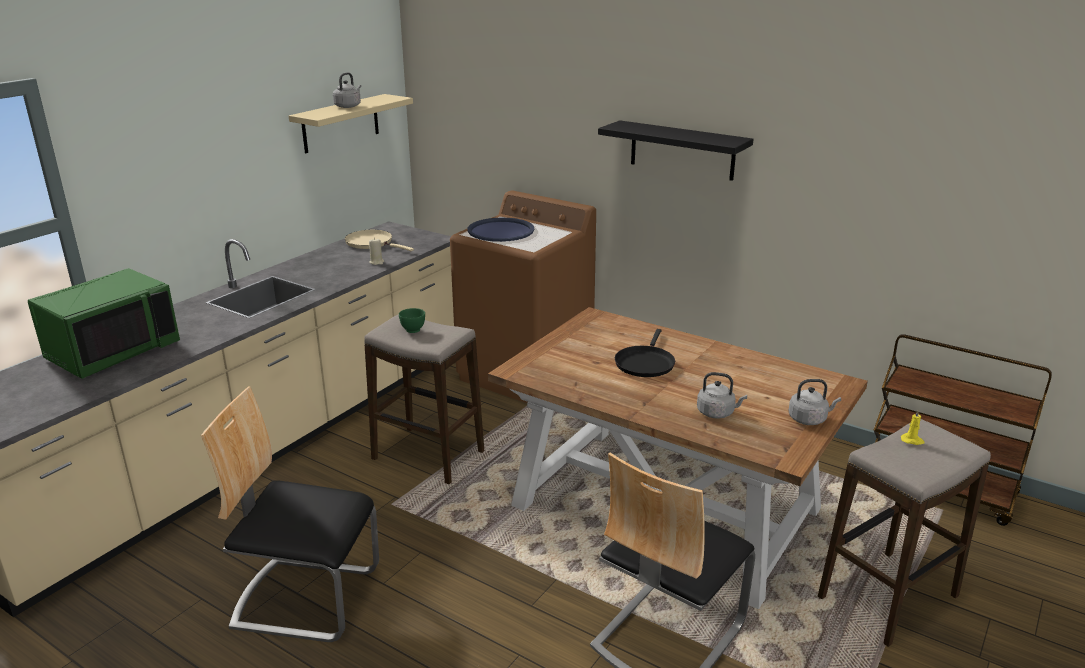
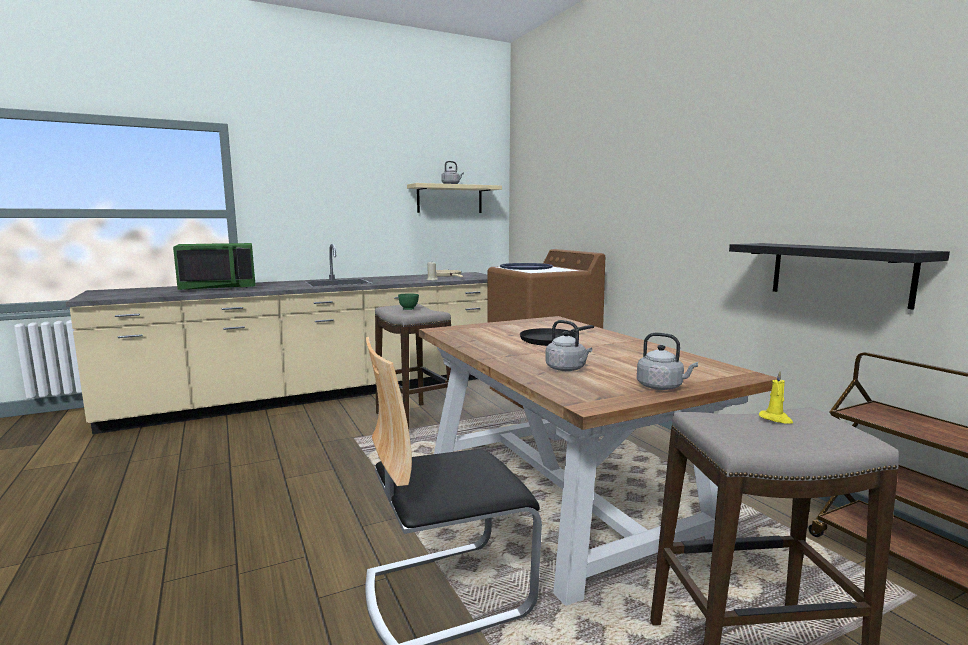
camera: 30 degrees right, 15 degrees down
(307, 597) = (230, 471): chair -> none
(682, 150) = (666, 192): black shelf -> black shelf (839, 273)

